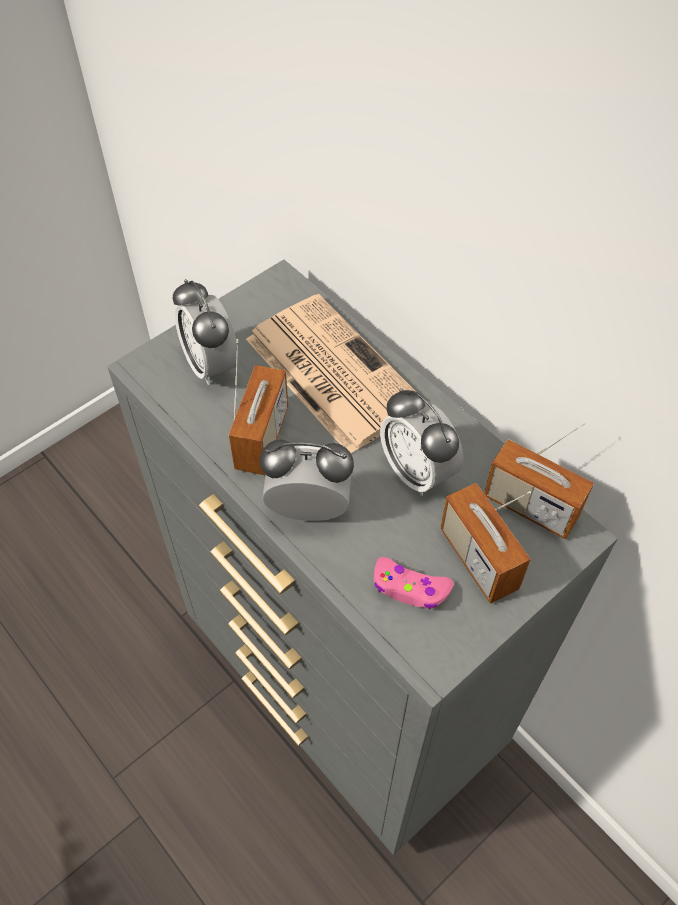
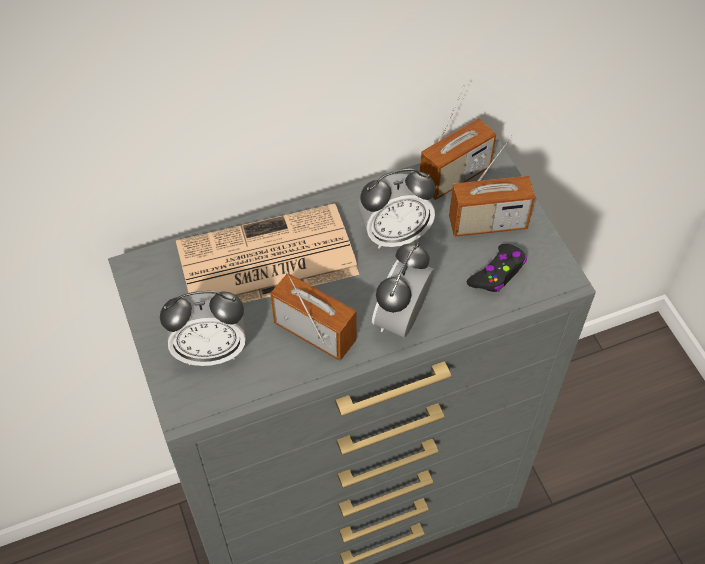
camera: 70 degrees left, 0 degrees up
(410, 588) = (497, 273): pink game controller -> black game controller

